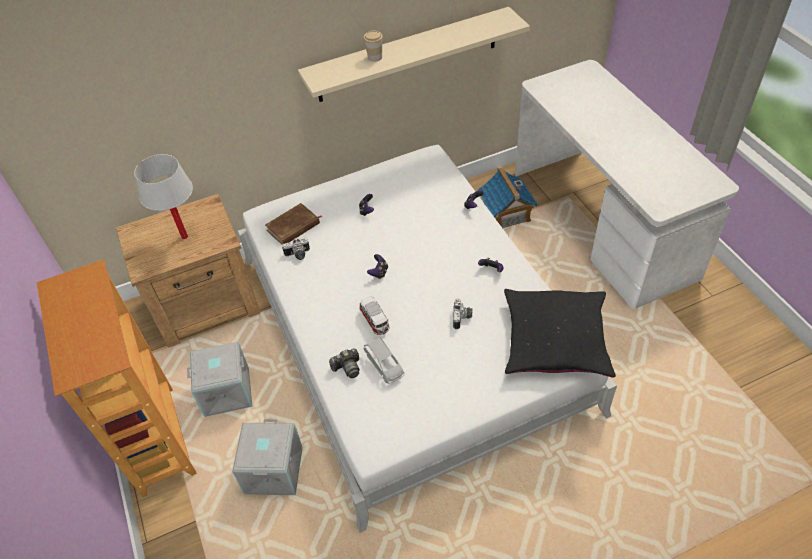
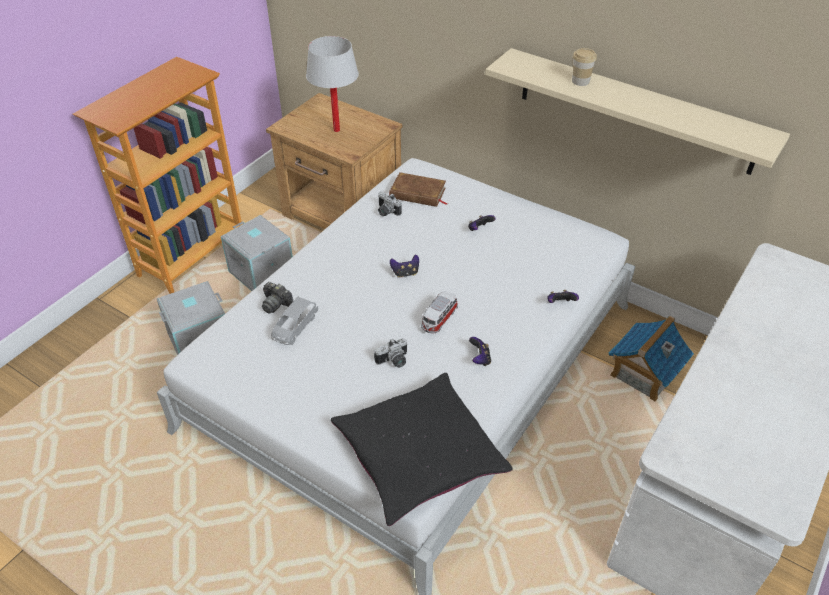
camera: 55 degrees right, 5 degrees down
(375, 321) = (343, 297): toy car -> toy car (438, 319)

